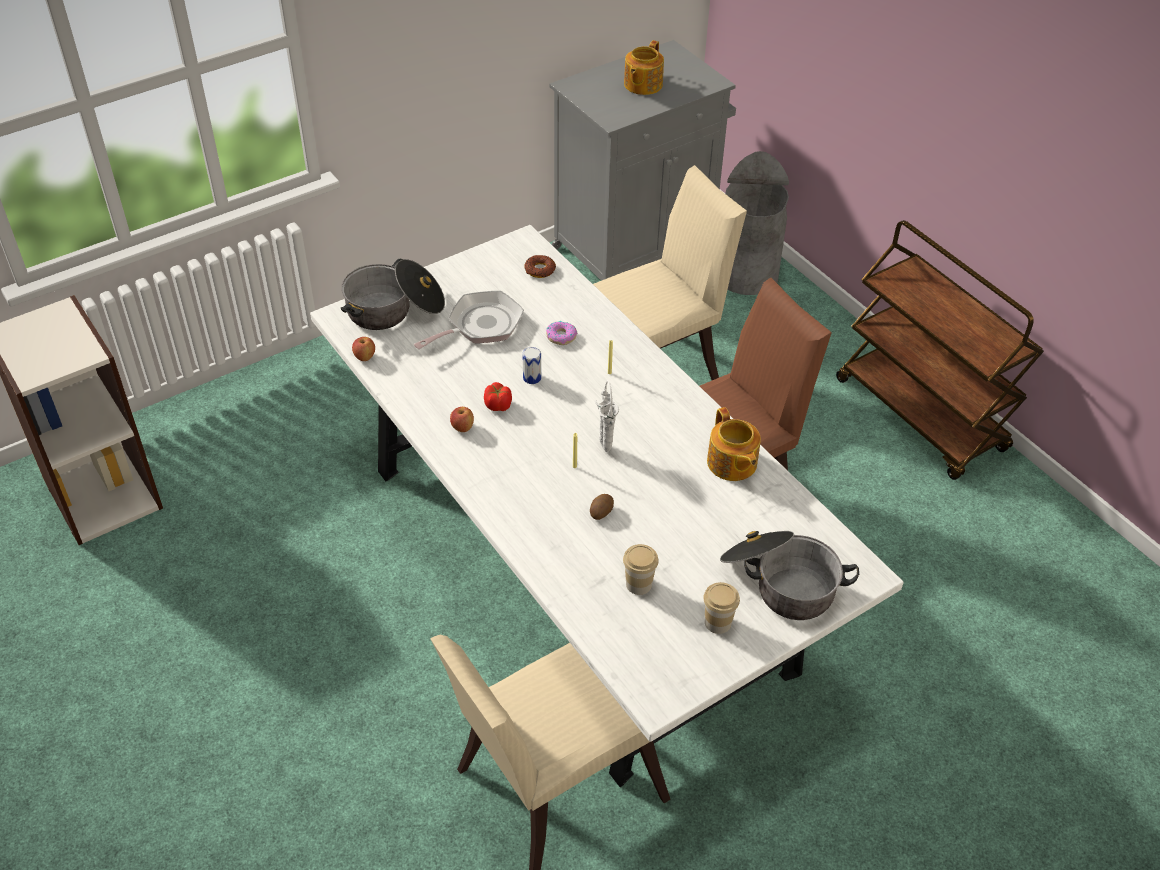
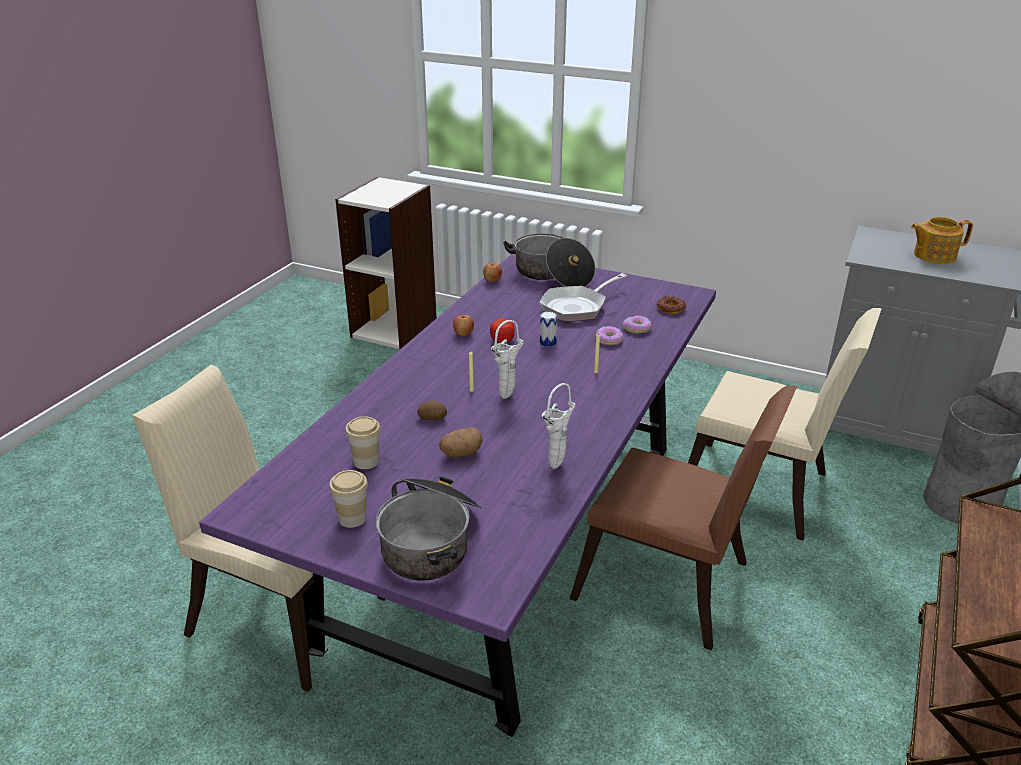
camera: 60 degrees right, 15 degrees down
(480, 326) = (577, 307): frying pan -> frying pan turned 120 degrees clockwise
(556, 309) = (636, 328): none -> donut
(576, 568) = (509, 537): white dining table -> purple dining table
(672, 516) = (461, 454): none -> potato
(731, 464) = (558, 465): teapot -> white vase

